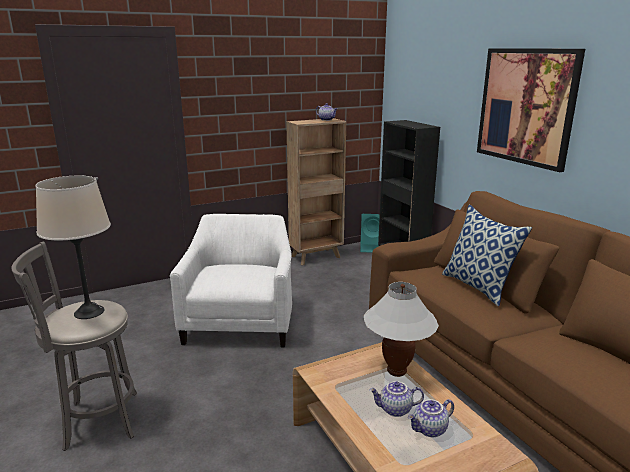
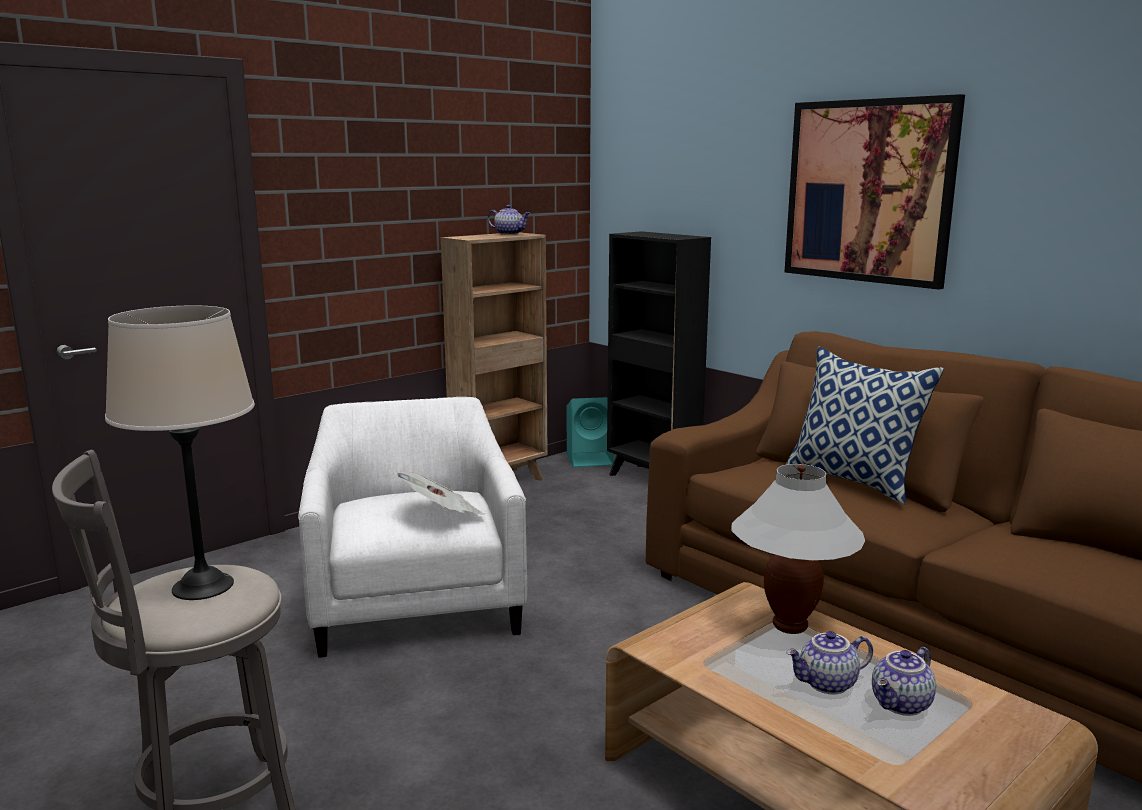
camera: 15 degrees left, 5 degrees down
(247, 280) = (441, 515): none -> newspaper

